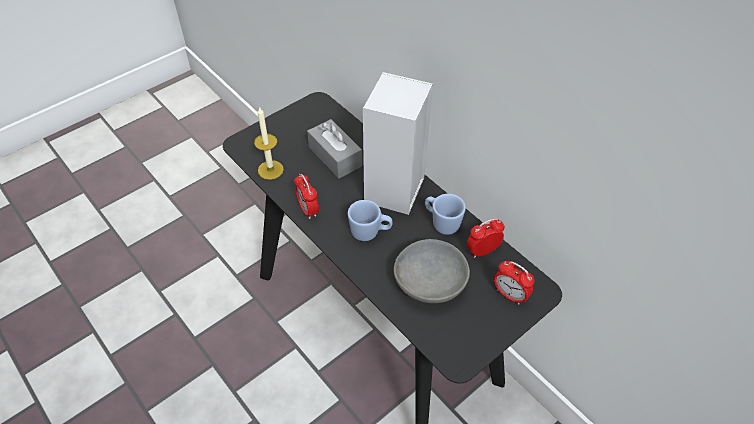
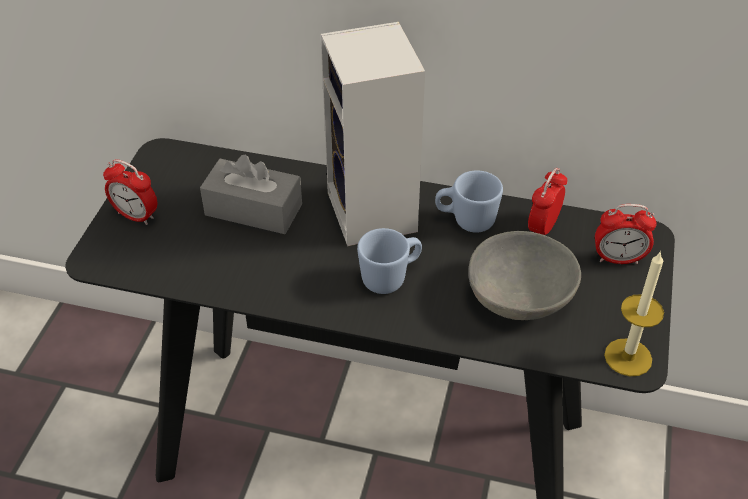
camera: 35 degrees left, 5 degrees down
(270, 170) = (176, 270): candle -> candle (628, 357)
(308, 210) = (281, 293): alarm clock -> alarm clock (136, 216)

